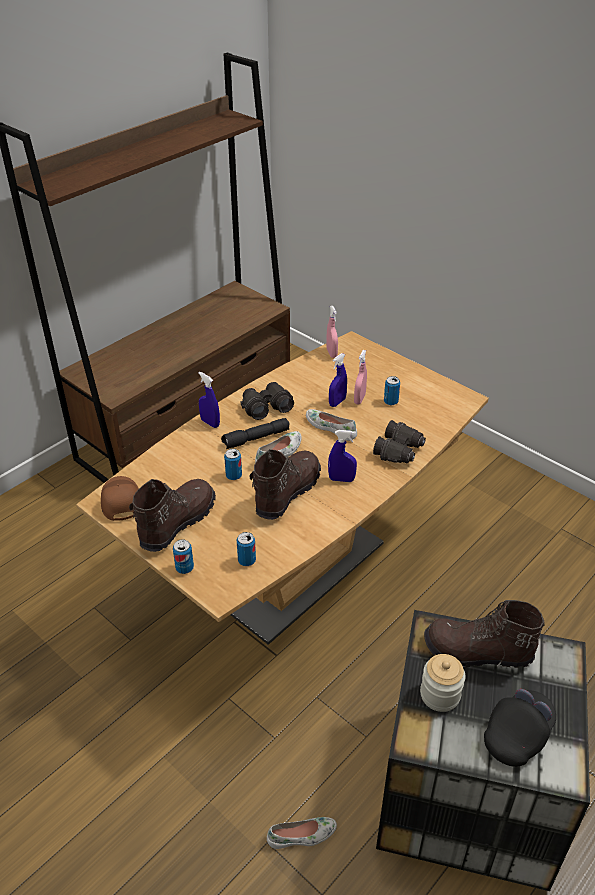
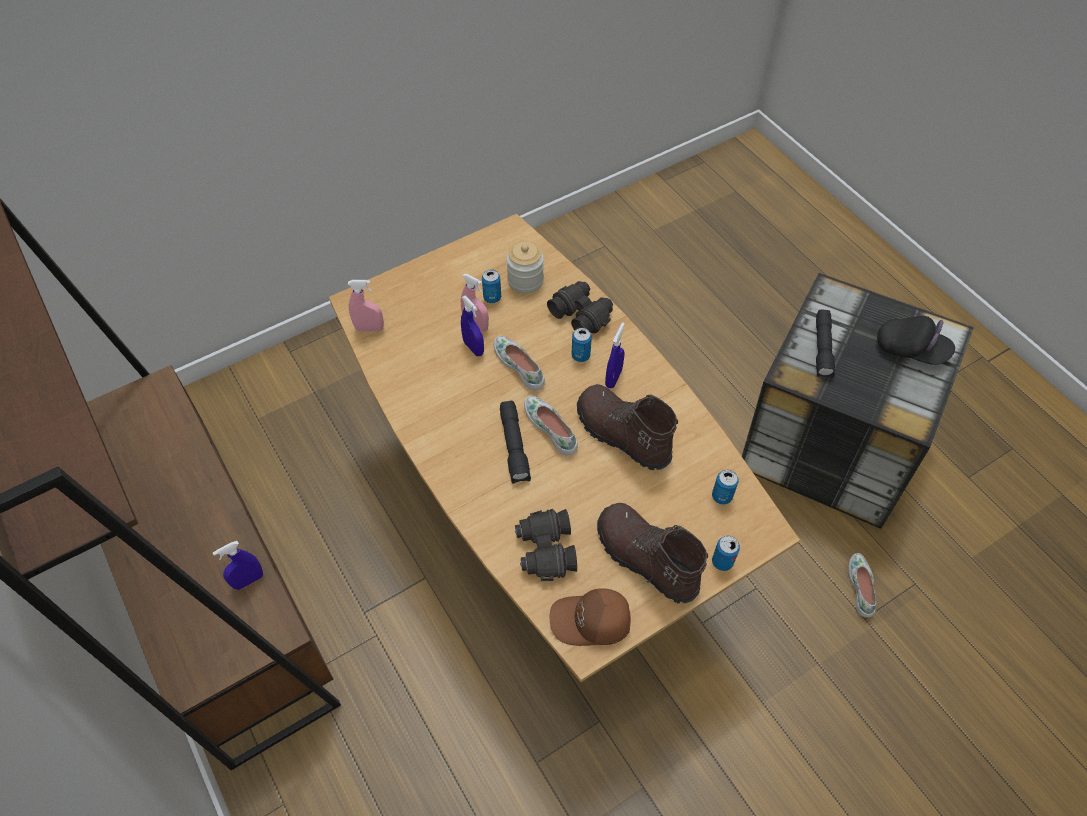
camera: 75 degrees left, 15 degrees up
(210, 423) = (465, 492): blue spray bottle -> blue spray bottle (248, 580)
(234, 475) = (577, 483): can -> can (580, 355)
(266, 407) = (454, 423): black binoculars -> black binoculars (545, 550)
(331, 427) = (519, 365): white shoe -> white shoe turned 90 degrees clockwise
(440, 694) = (867, 390): jar -> jar (525, 280)
(477, 653) = (823, 349): brown boot -> black flashlight
(517, 734) = (910, 350): black cap -> black cap turned 150 degrees clockwise

